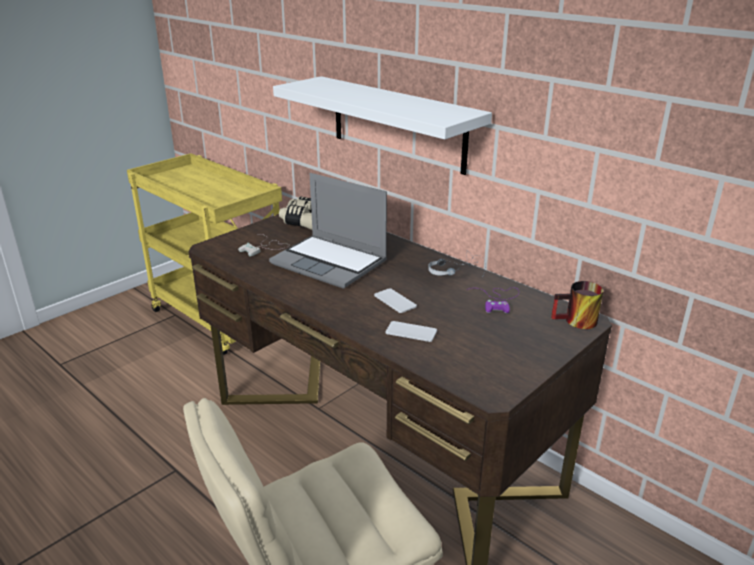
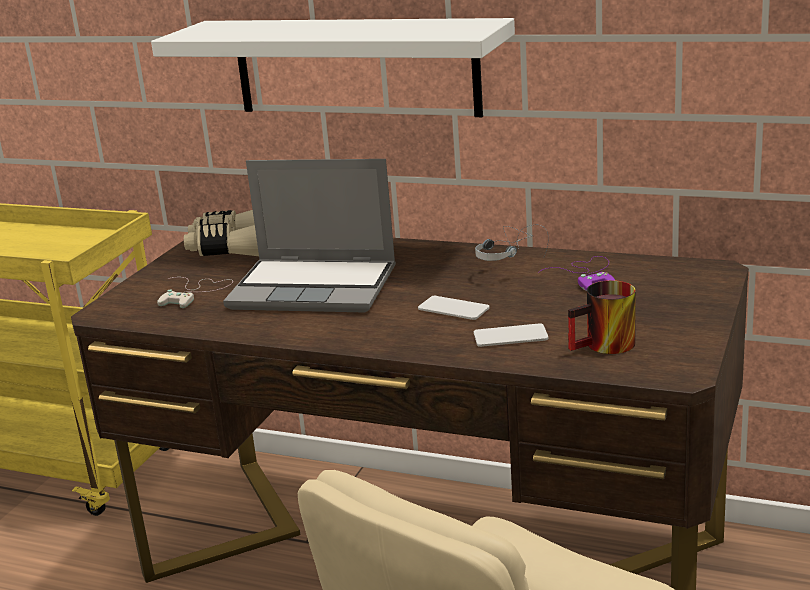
camera: 20 degrees left, 5 degrees down
(576, 322) = (705, 275): mug -> mug (606, 347)

